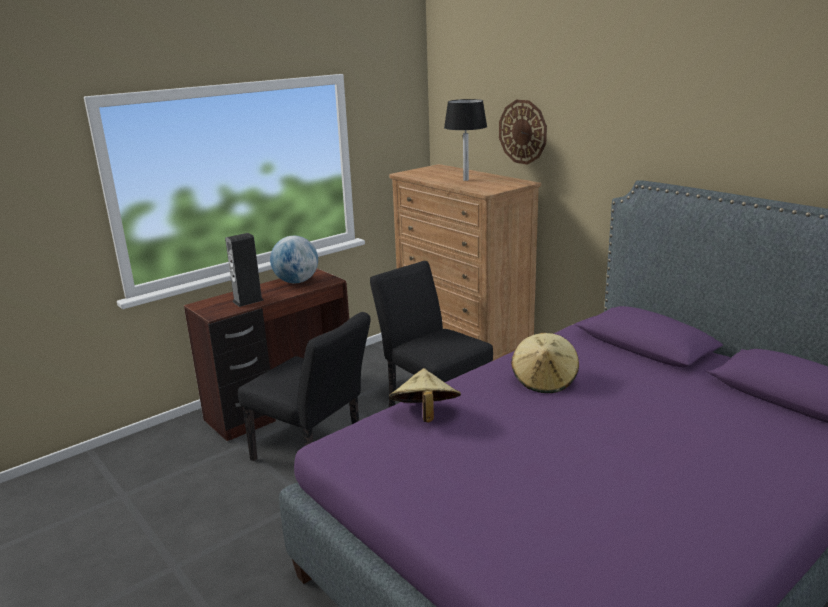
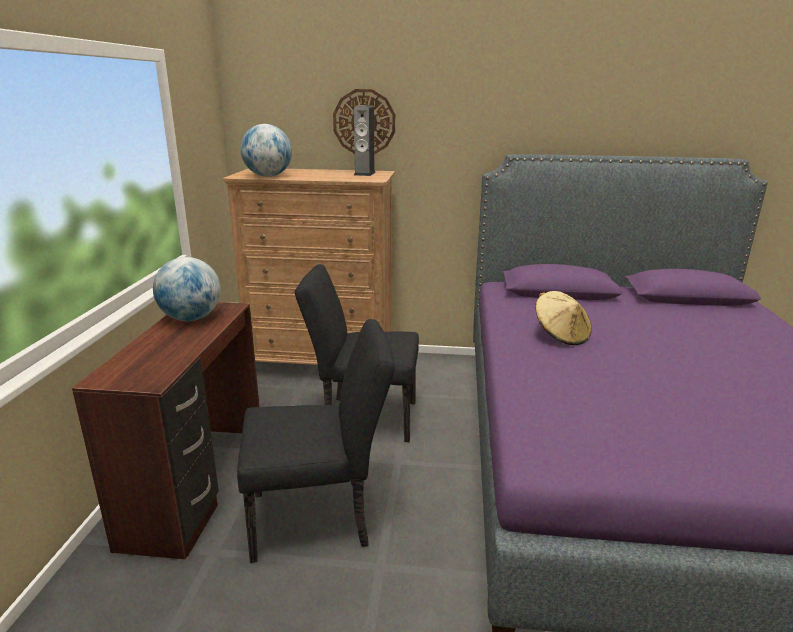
camera: 45 degrees left, 0 degrees up
(248, 301) = (168, 354): speaker -> speaker (364, 173)
(422, 176) = (268, 176): none -> globe
(425, 415) = (546, 396): beige hat -> none
(466, 180) = (324, 175): black table lamp -> none

